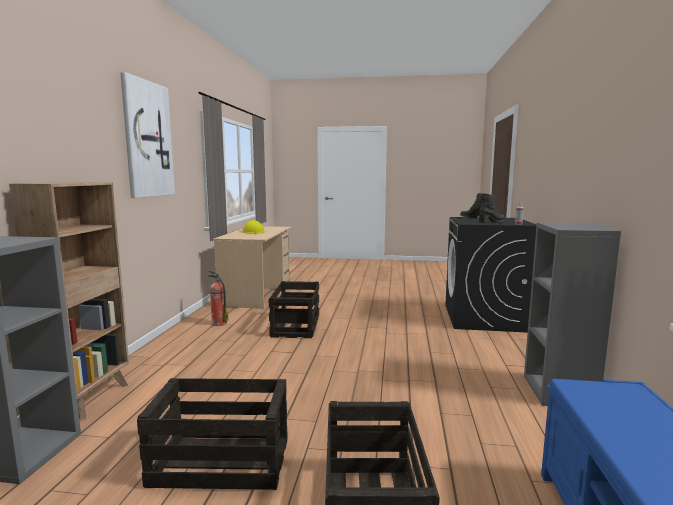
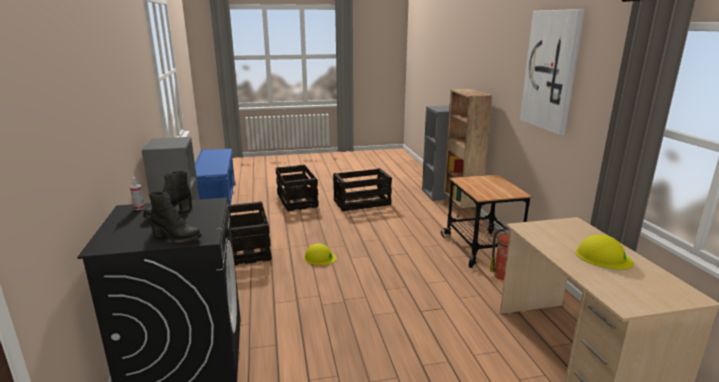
camera: 160 degrees right, 10 degrees up
(188, 343) = (482, 248): none -> cart
(296, 326) = (421, 288): crate -> crate (247, 248)
(373, 361) = (319, 257): none -> yellow hard hat

